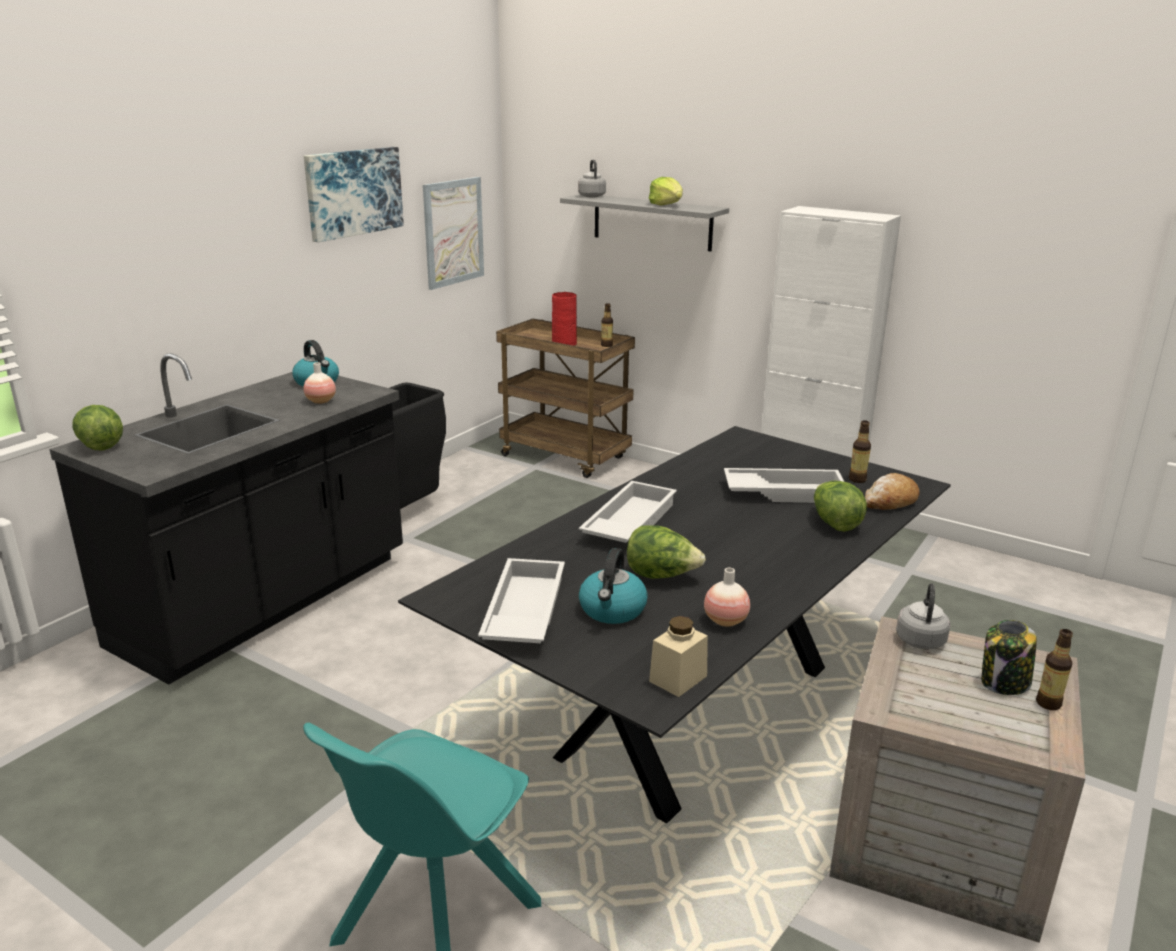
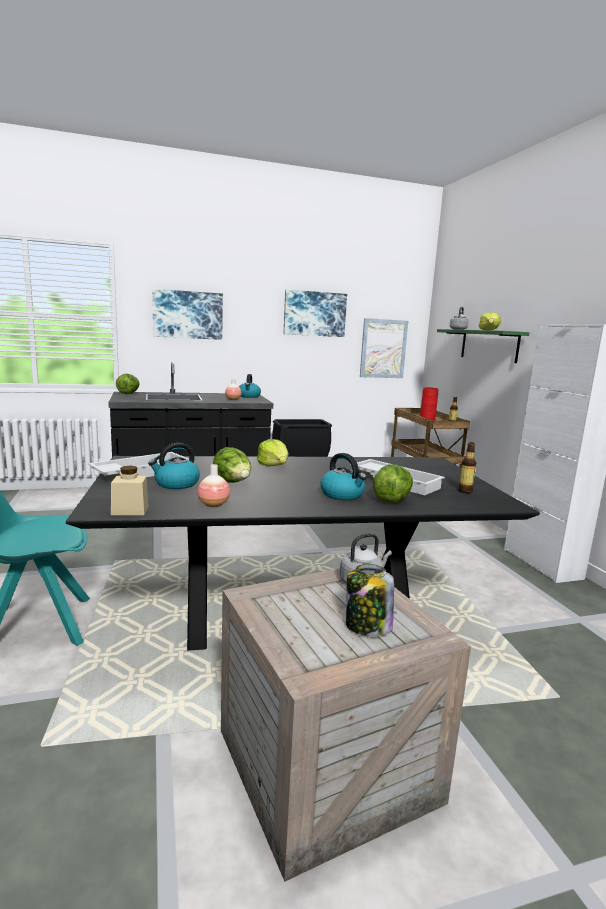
camera: 40 degrees right, 10 degrees down
(144, 241) = (187, 315): none -> picture
(628, 522) = (274, 466): white tray -> lettuce
(652, 222) = (489, 345): grey shelf -> green shelf
(788, 539) = (343, 495): none -> kettle
(890, 501) = (462, 504): bread -> none
(1048, 703) = (375, 652): bottle -> none

